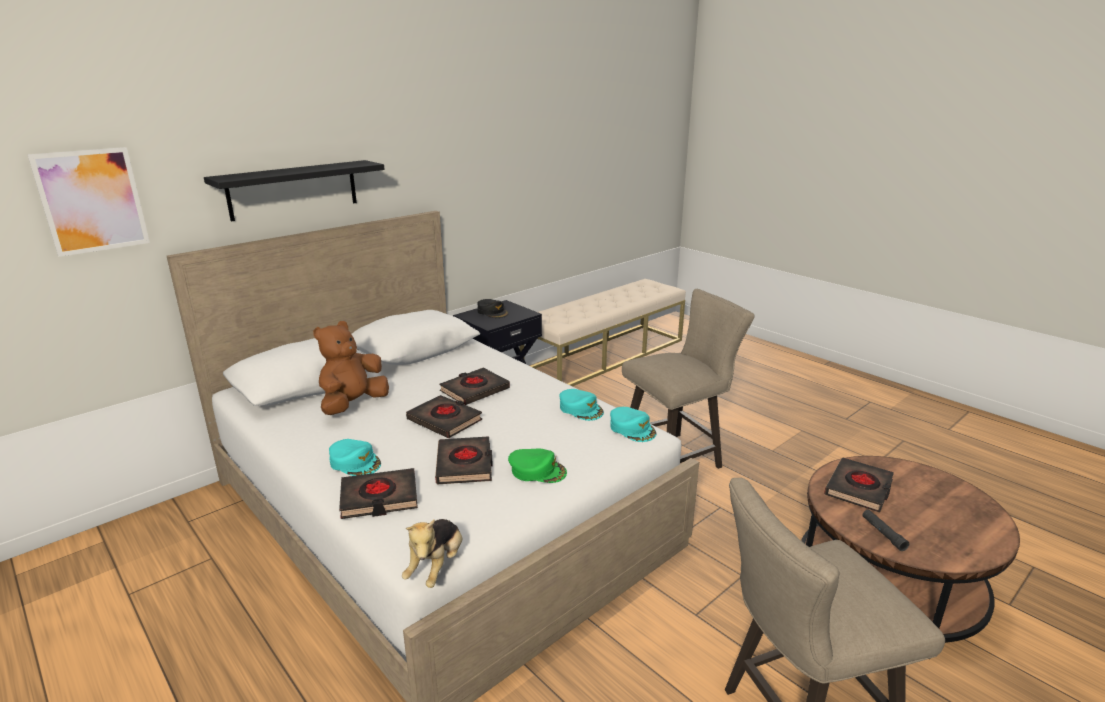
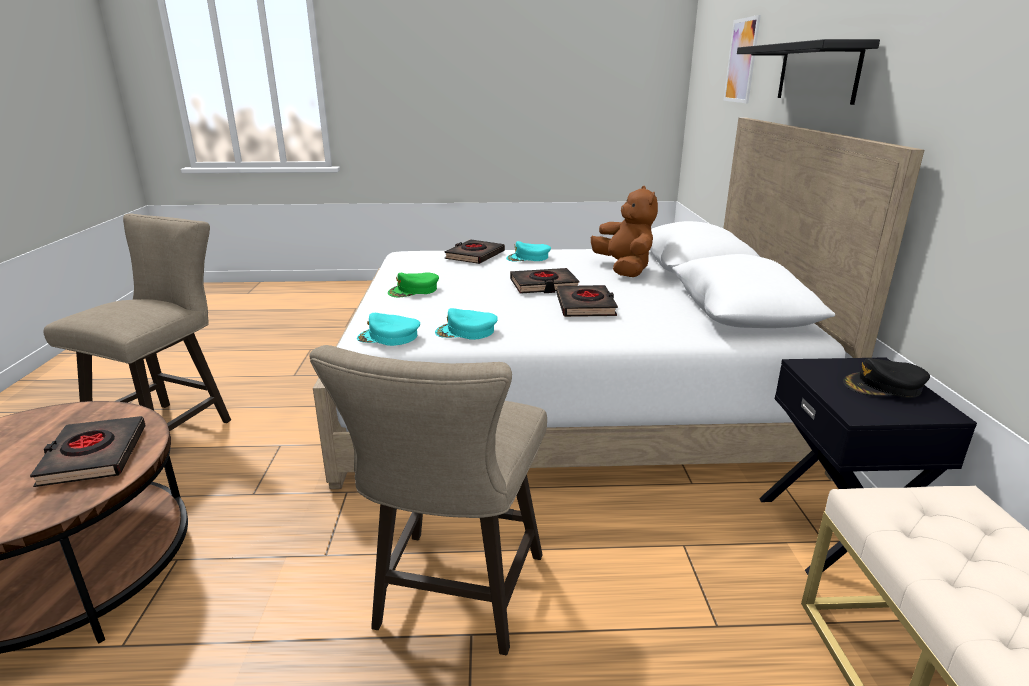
camera: 130 degrees right, 0 degrees up
(436, 567) = (389, 254): plush toy -> none
(465, 465) = (466, 277): black book -> none
(883, 533) = (71, 420): black flashlight -> none

